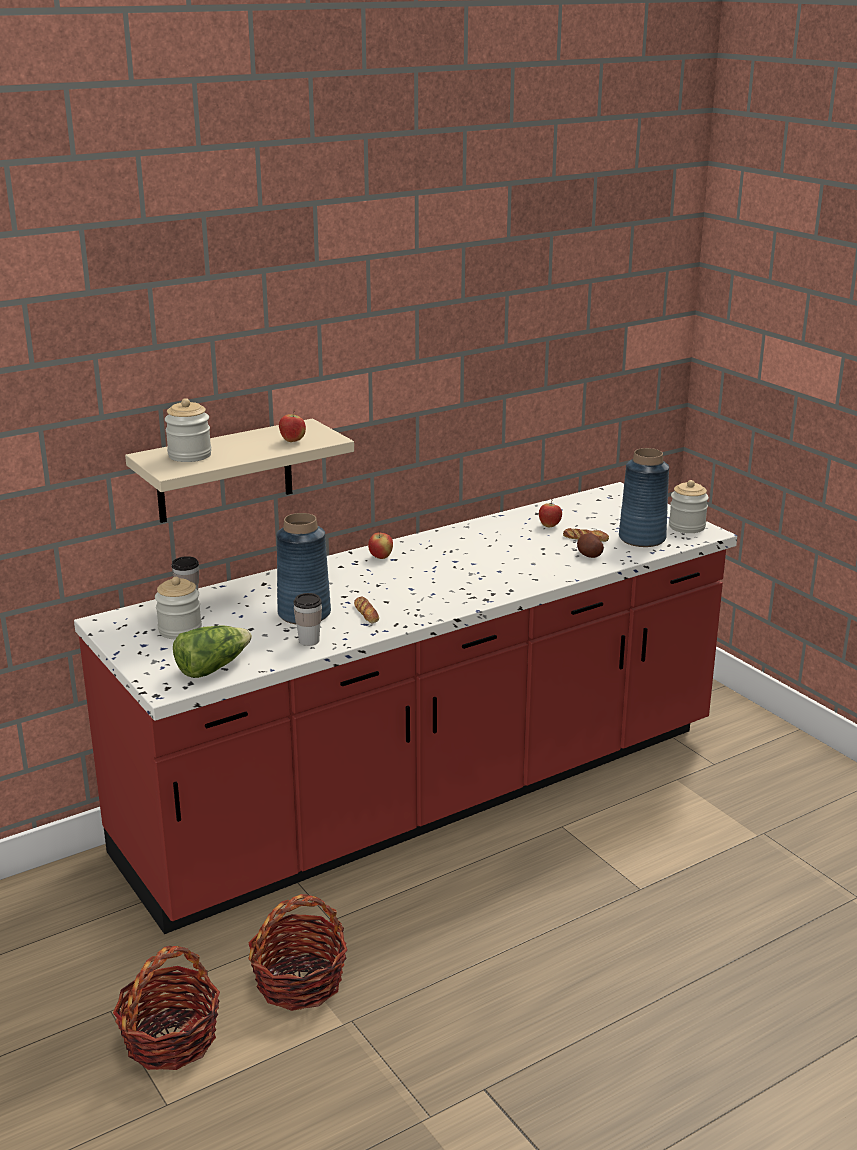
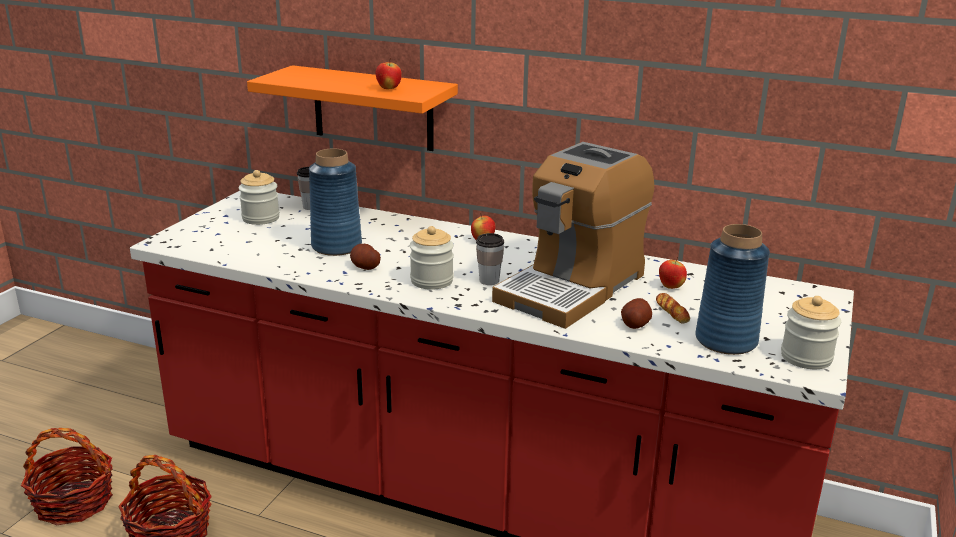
camera: 55 degrees right, 0 degrees up
(189, 455) = (311, 76): jar -> jar (431, 281)
(212, 668) = (208, 245): lettuce -> none
(224, 471) = (373, 108): beige shelf -> orange shelf
(309, 641) = (289, 262): cup -> cup (489, 280)
(366, 613) = (365, 267): bread -> potato
(508, 554) = (572, 287): none -> coffee machine

